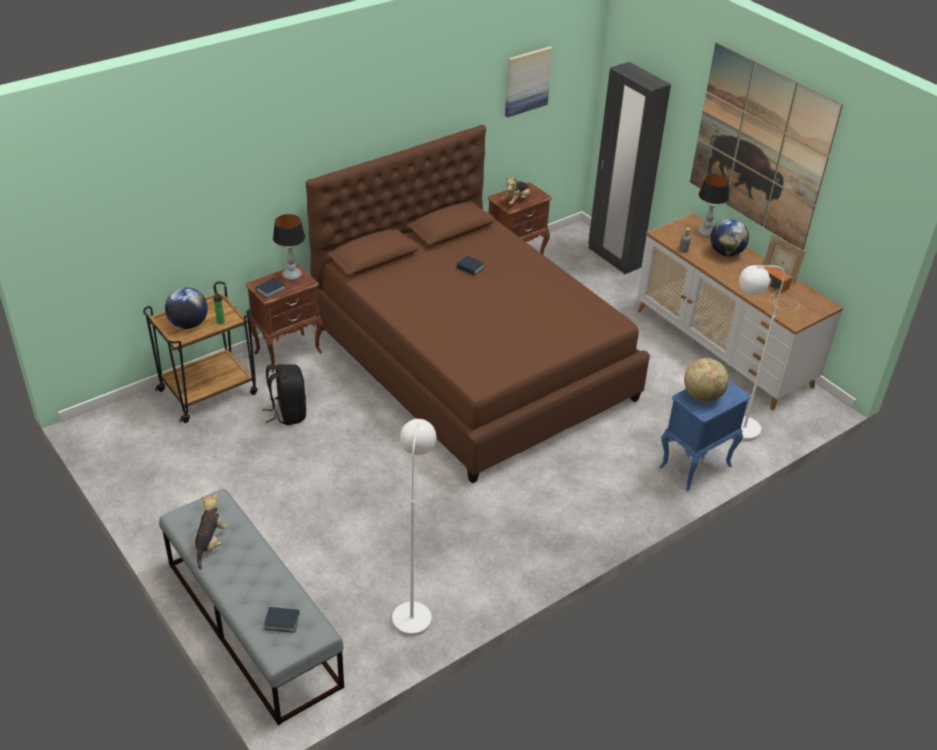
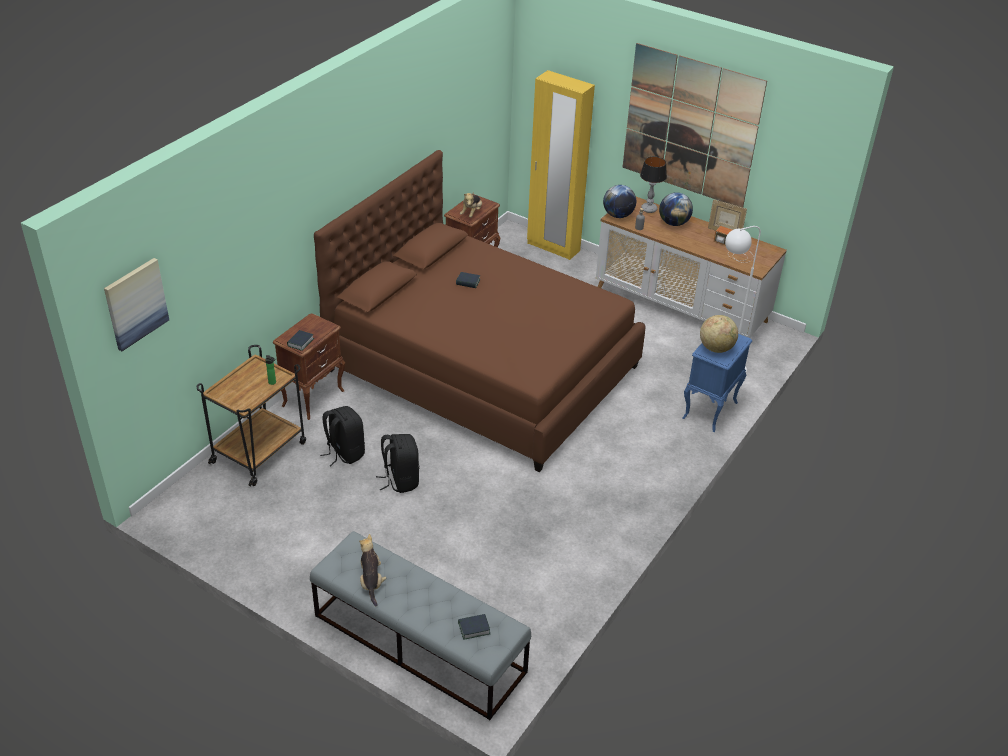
camera: 20 degrees left, 0 degrees up
(189, 324) = (243, 391): globe -> globe (618, 215)
(292, 276) = (312, 324): table lamp -> none
(326, 454) = (400, 480): none -> black backpack
(413, 610) = (549, 591): white floor lamp -> none
(527, 81) = (464, 102): picture -> picture (136, 303)
(613, 258) = (553, 247): black wardrobe -> yellow wardrobe

